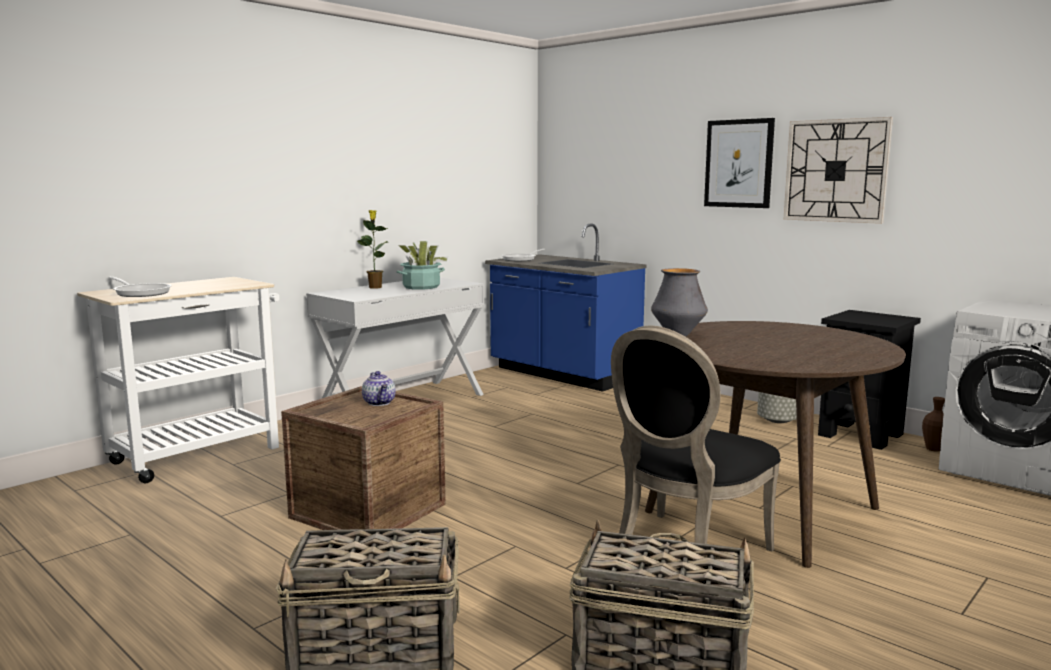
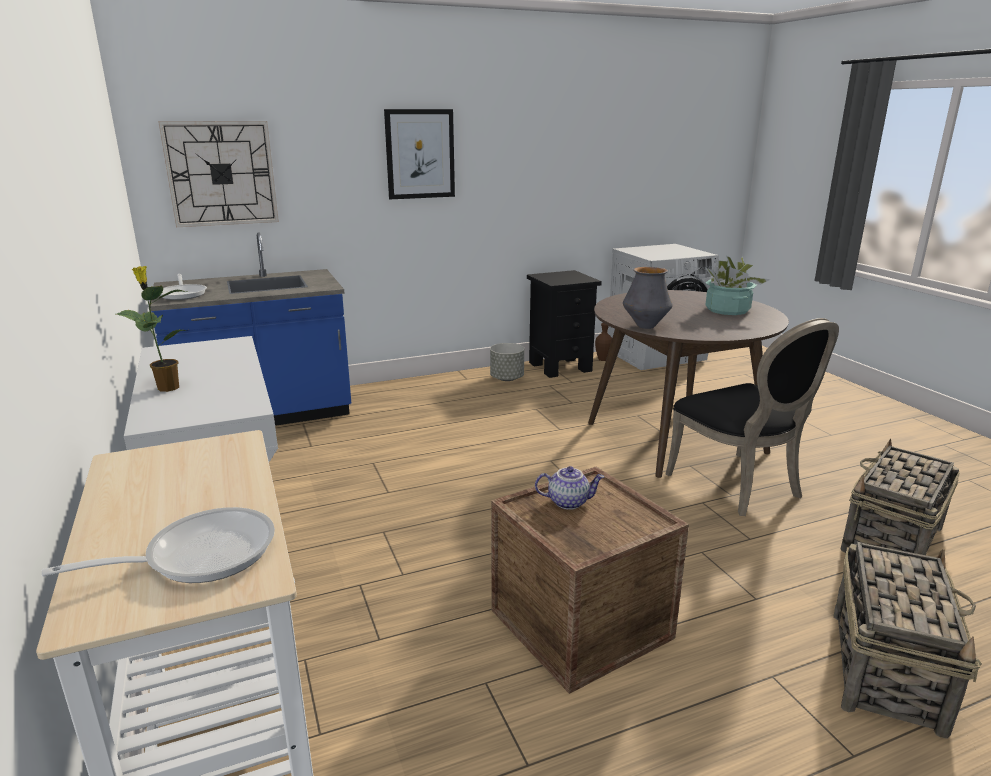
camera: 65 degrees left, 10 degrees up
(421, 287) = (219, 365): potted plant -> potted plant (727, 310)
(836, 170) = (508, 159): wall clock -> wall clock (221, 173)

